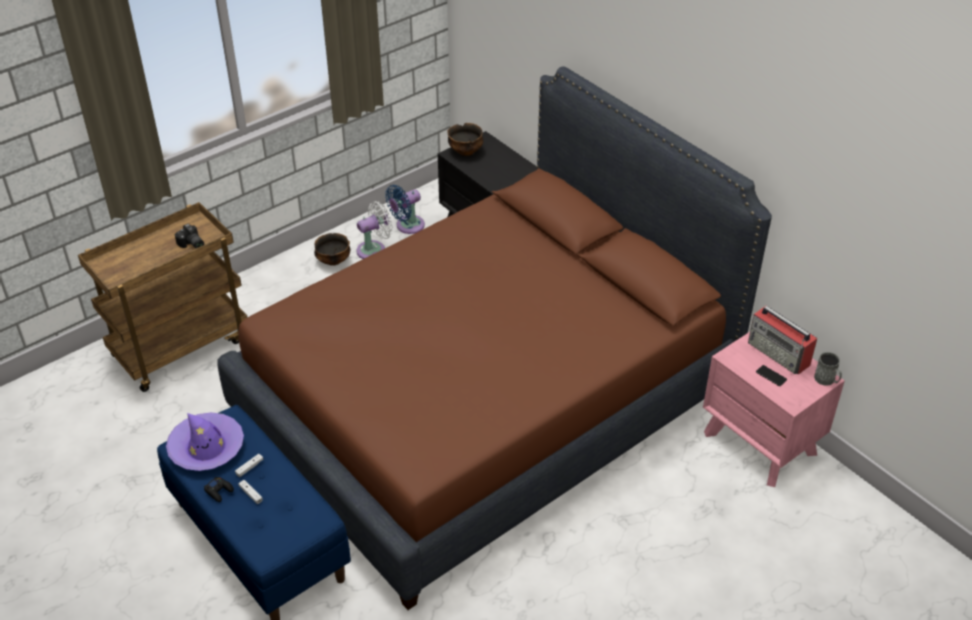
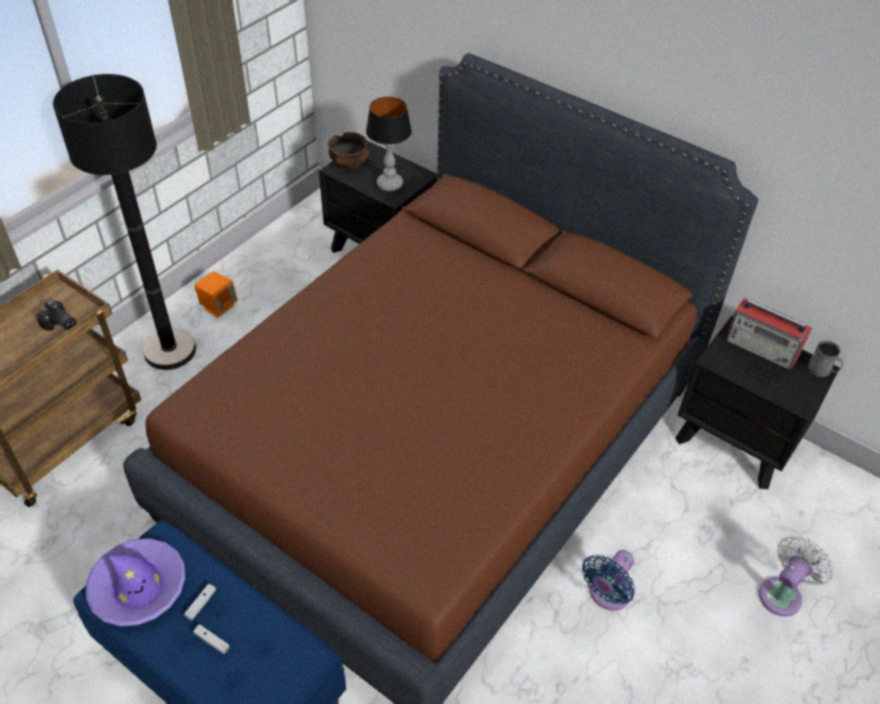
camera: 15 degrees left, 5 degrees up
(219, 491) = (170, 645): black game controller -> none
(283, 290) = (170, 350): none -> black floor lamp
(333, 261) = (218, 306): bowl -> orange speaker
(374, 249) = (261, 287): white fan -> white fan (783, 593)
(407, 226) = (290, 254): blue fan -> blue fan (607, 594)
(495, 172) = (389, 184): none -> table lamp
(760, 443) = (736, 441): pink nightstand -> black nightstand

